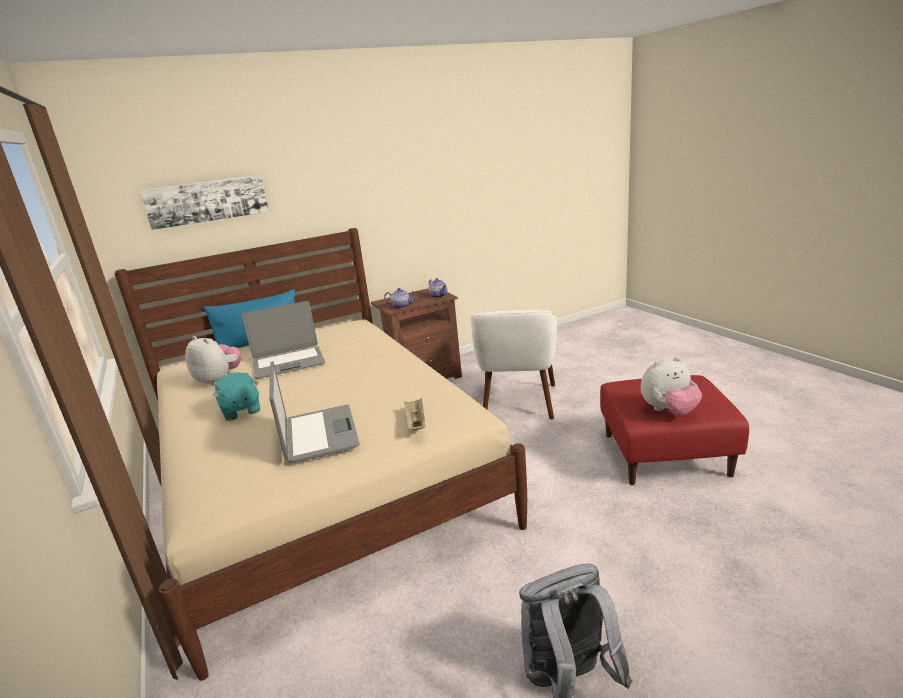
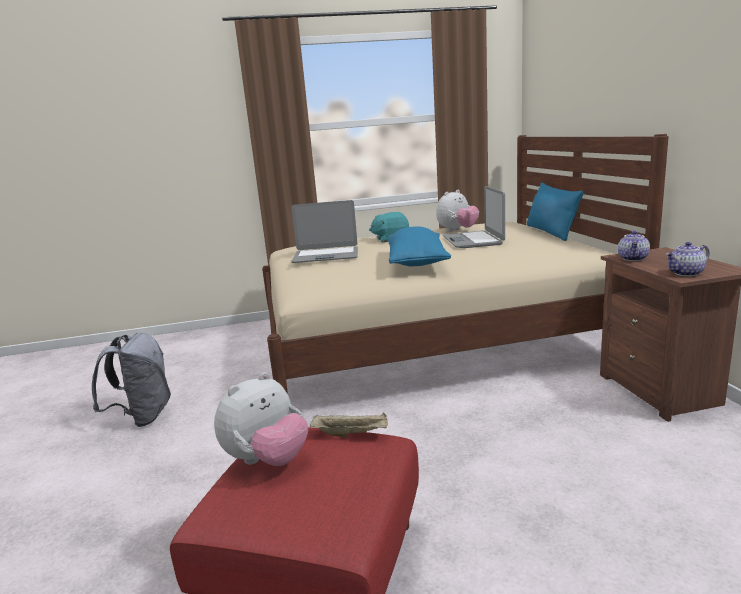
camera: 105 degrees right, 5 degrees down
(207, 201) = (576, 82): picture -> none
(373, 374) = (417, 262): none -> blue pillow
(416, 422) = (306, 276): beige tray -> beige tray (351, 434)
(518, 402) = (554, 461): white armchair -> none
(669, 411) = (267, 460): plush toy -> plush toy turned 135 degrees counterclockwise

